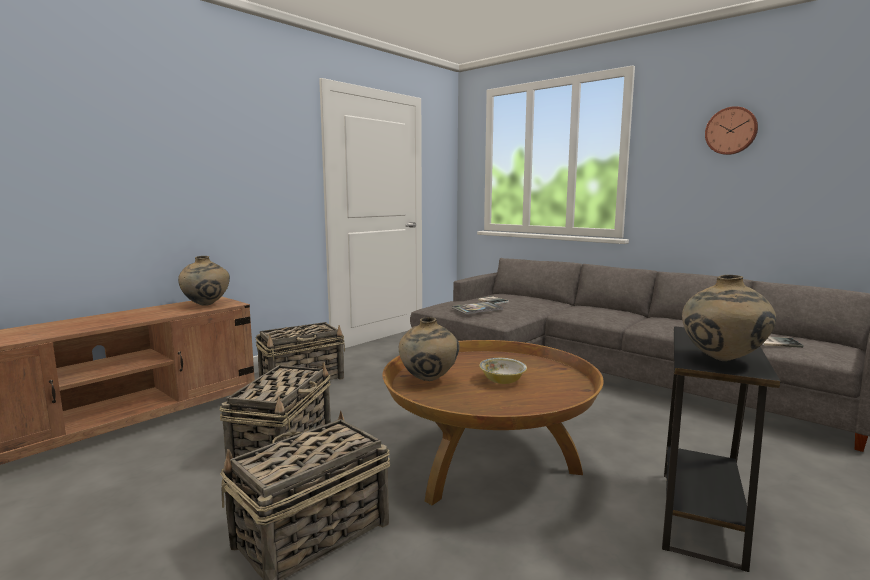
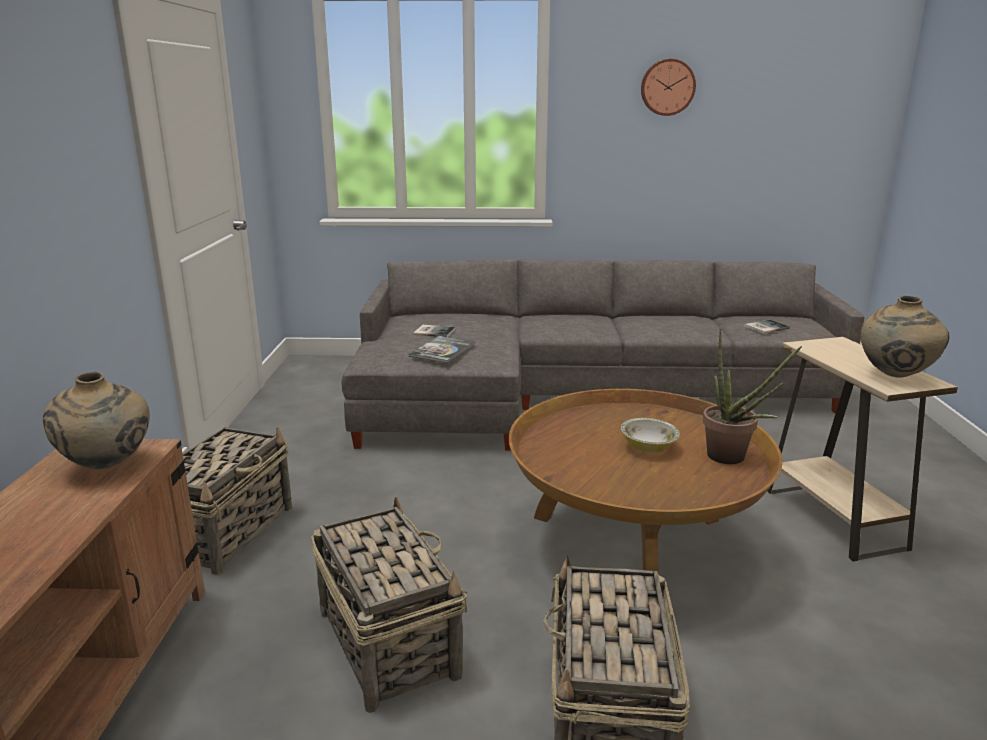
camera: 40 degrees left, 10 degrees up
(429, 380) = (585, 475): beige vase -> none
(550, 403) = (732, 459): none -> potted plant
(700, 516) = (834, 519): black side table -> beige side table

